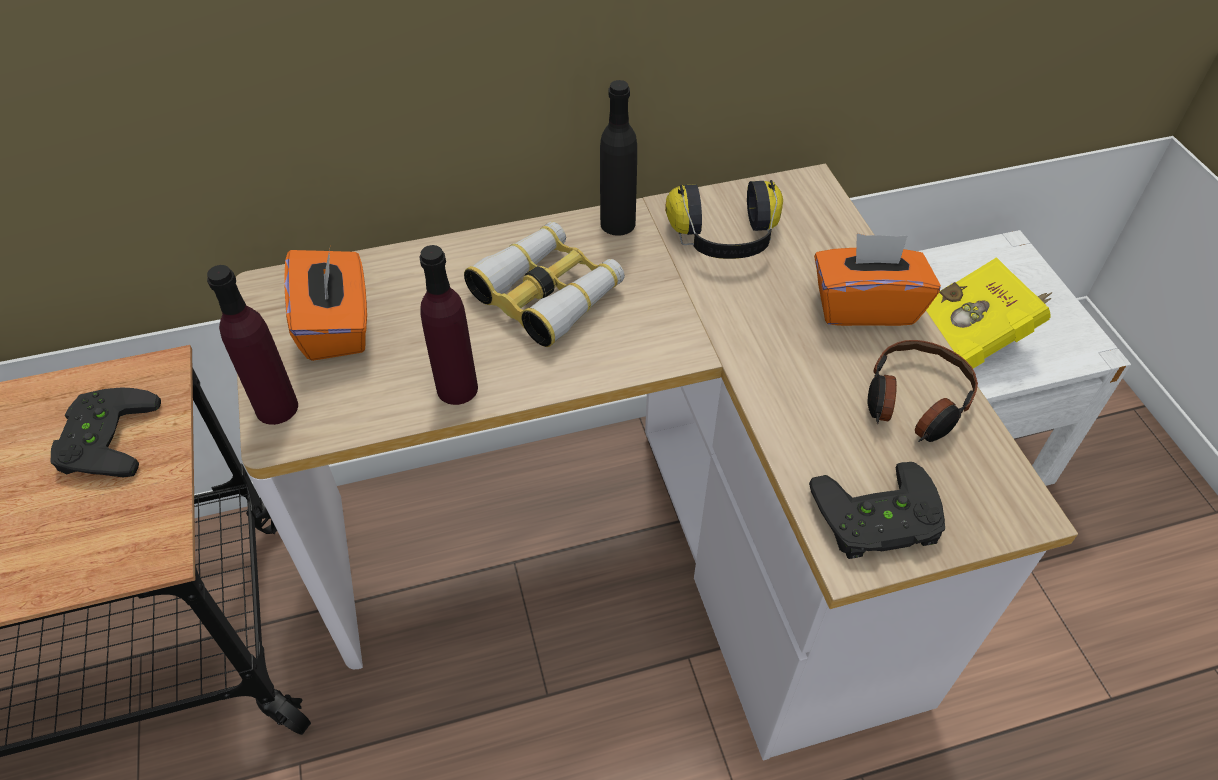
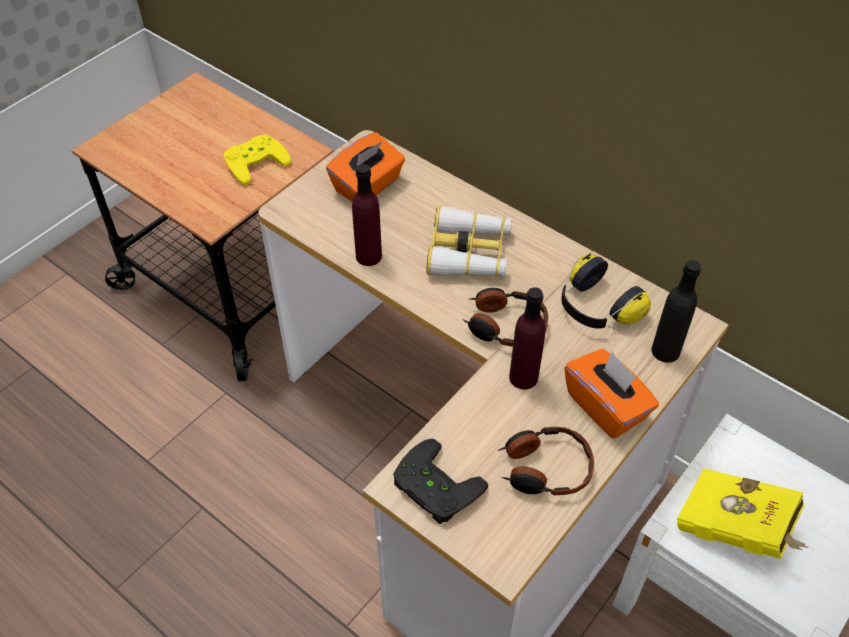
camera: 55 degrees right, 0 degrees up
(102, 438) = (254, 160): black game controller -> yellow game controller
(277, 407) = (299, 199): purple bottle -> purple bottle (523, 377)
(617, 223) = (556, 251): black bottle -> black bottle (665, 351)
(685, 323) = (505, 325): none -> headphones

